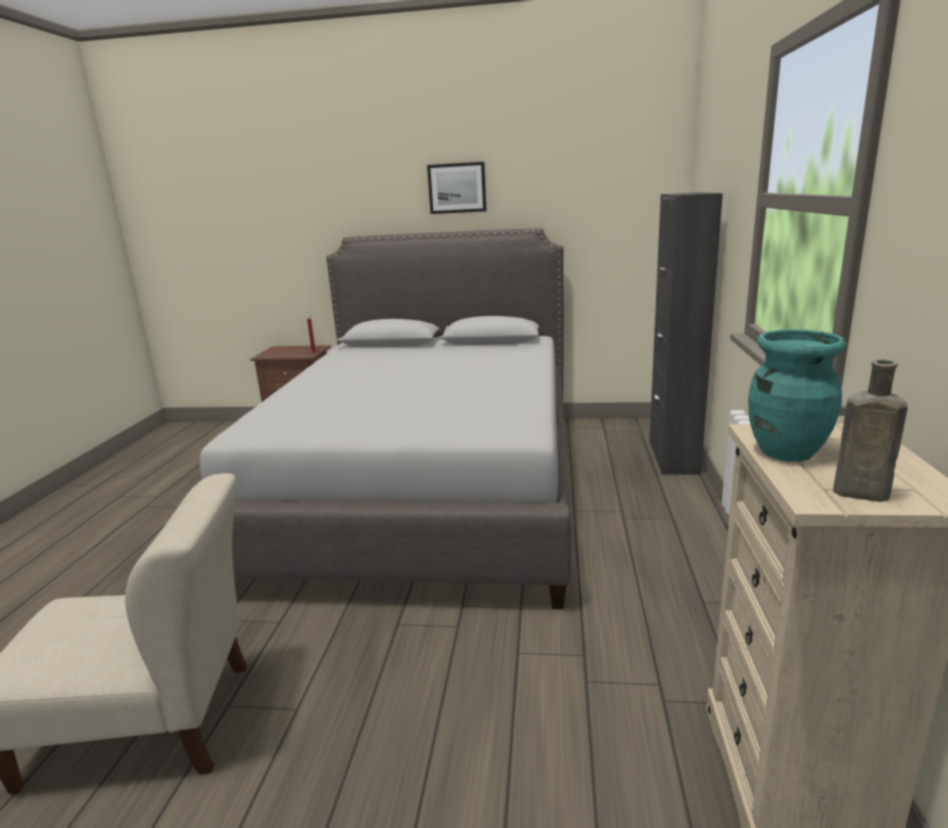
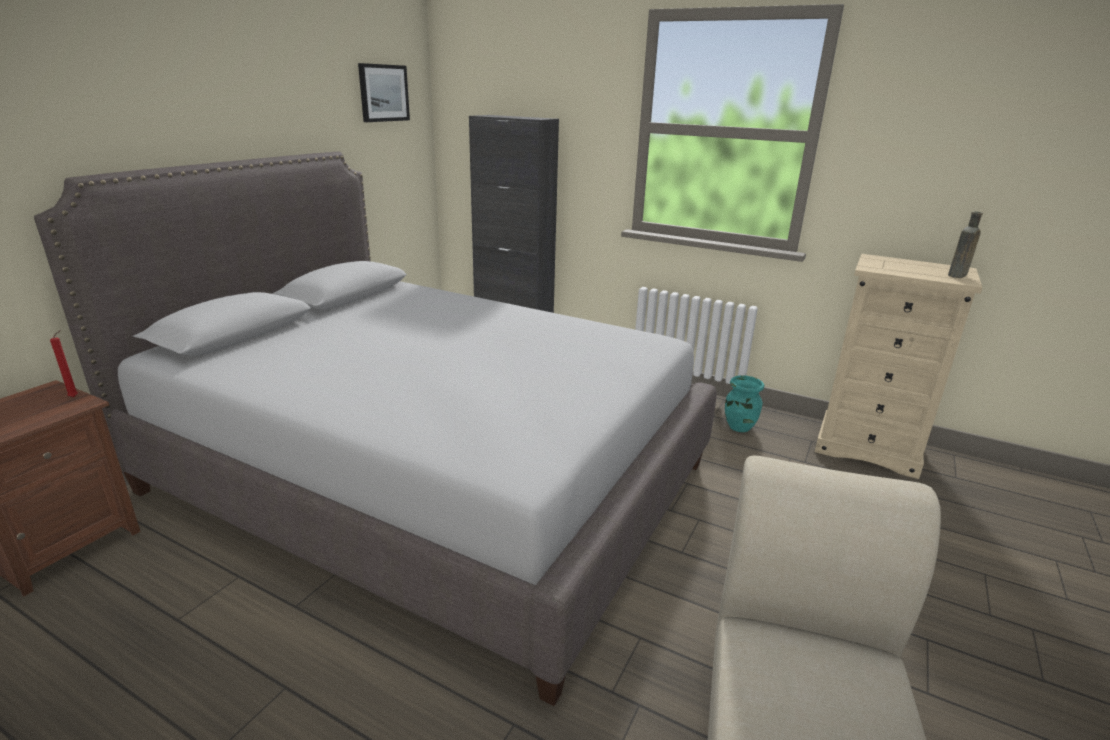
camera: 70 degrees left, 5 degrees up
(457, 188) = (227, 96): picture -> picture (383, 93)
(786, 451) = (902, 271): turquoise vase -> turquoise vase (739, 427)

